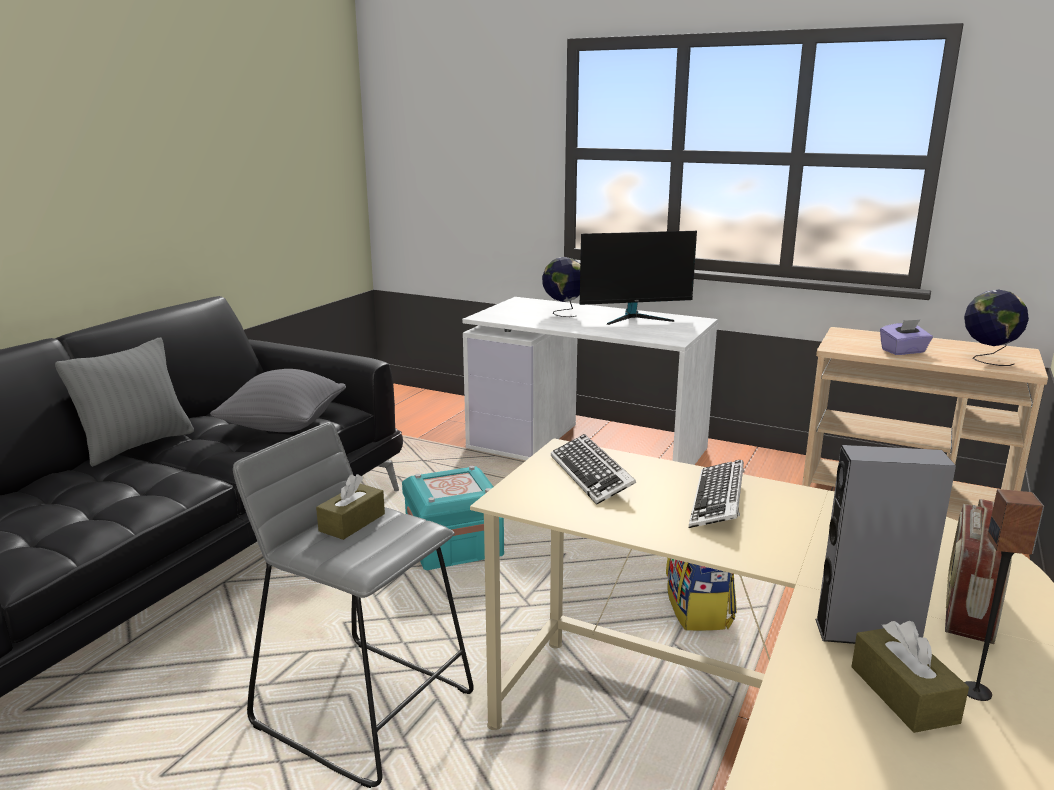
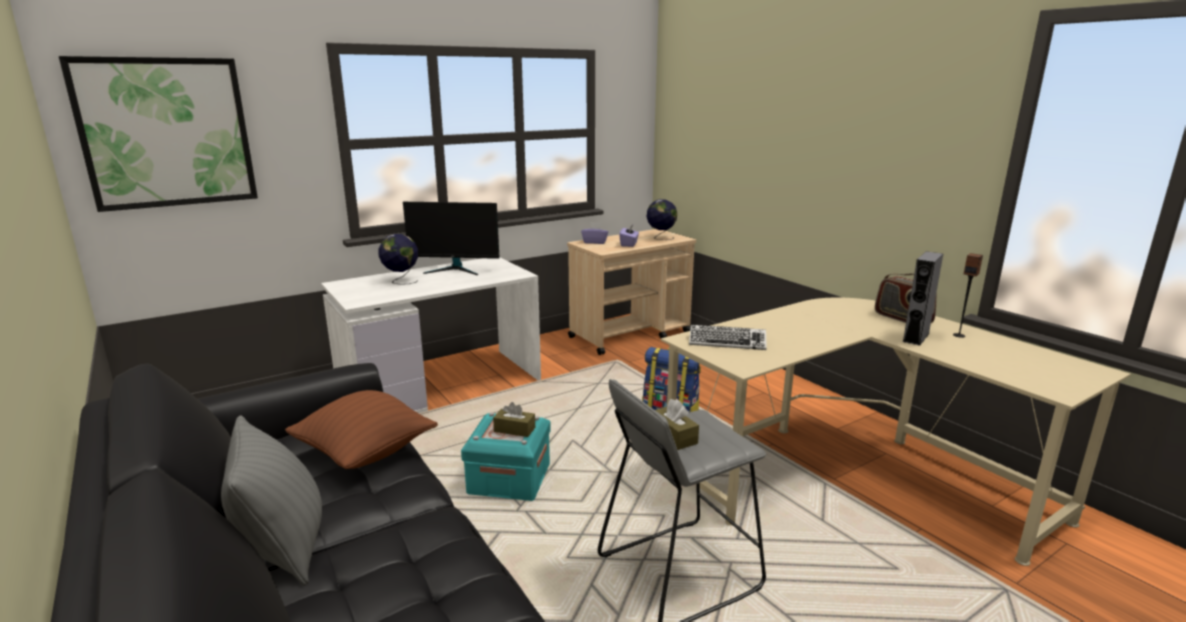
camera: 60 degrees left, 0 degrees up
(284, 426) = (365, 453): grey pillow -> brown pillow
(431, 131) = (167, 133): none -> picture
(635, 318) = (455, 269): monitor -> monitor turned 75 degrees clockwise
(718, 501) = (781, 326): keyboard -> none
(866, 336) = (595, 242): none -> purple tissue box
(903, 694) = (959, 345): brown tissue box -> brown tissue box (514, 429)

